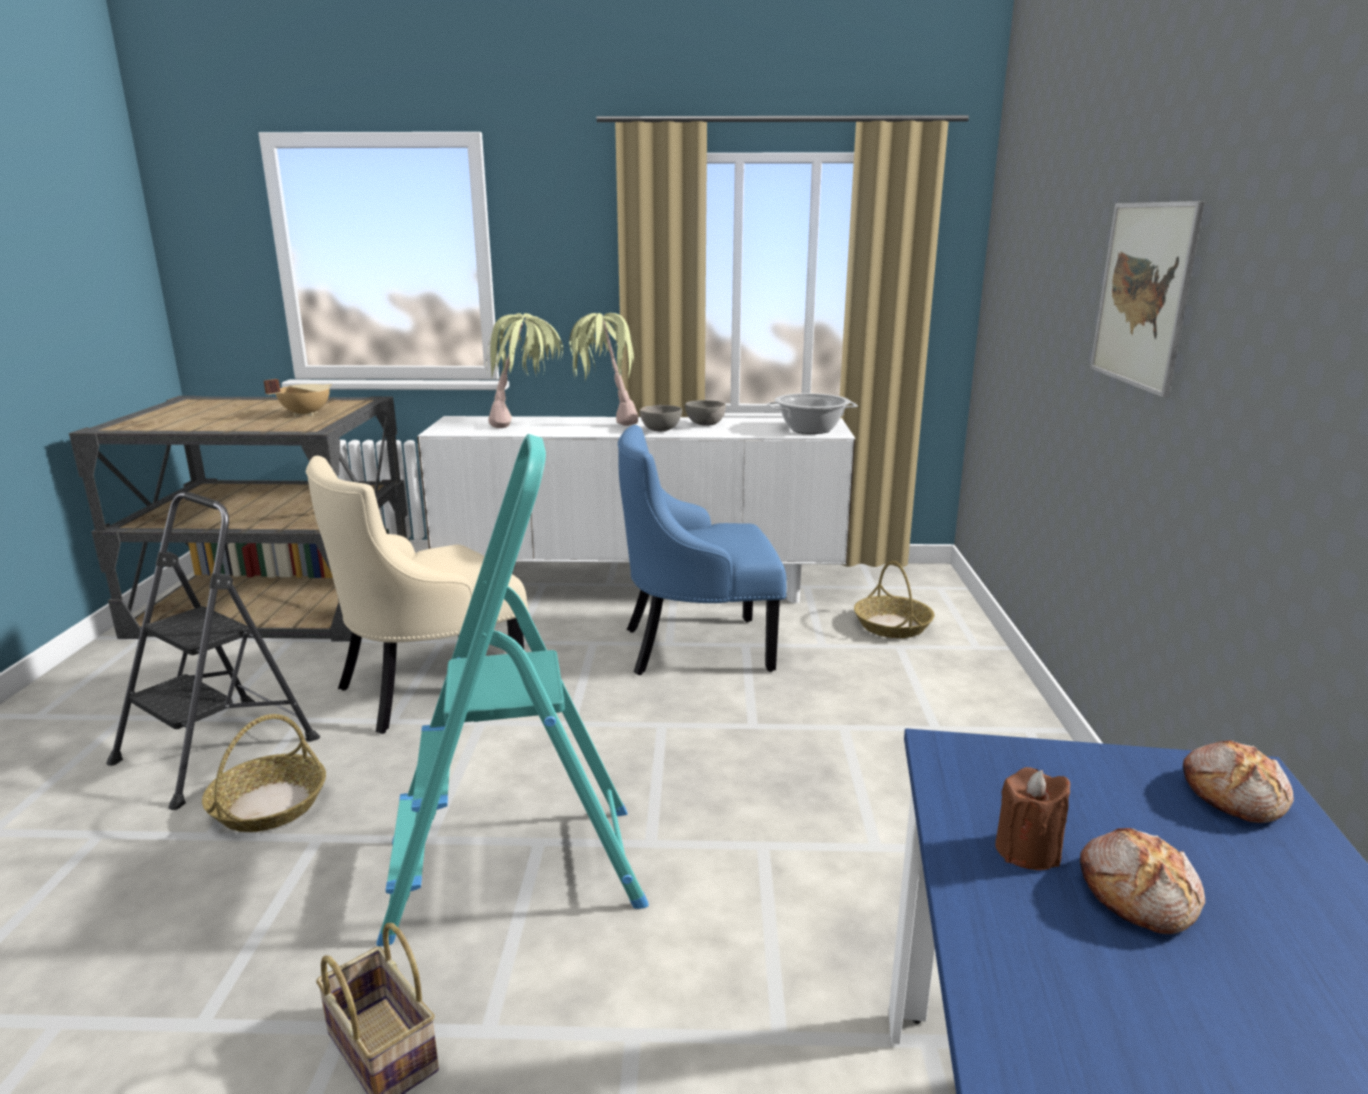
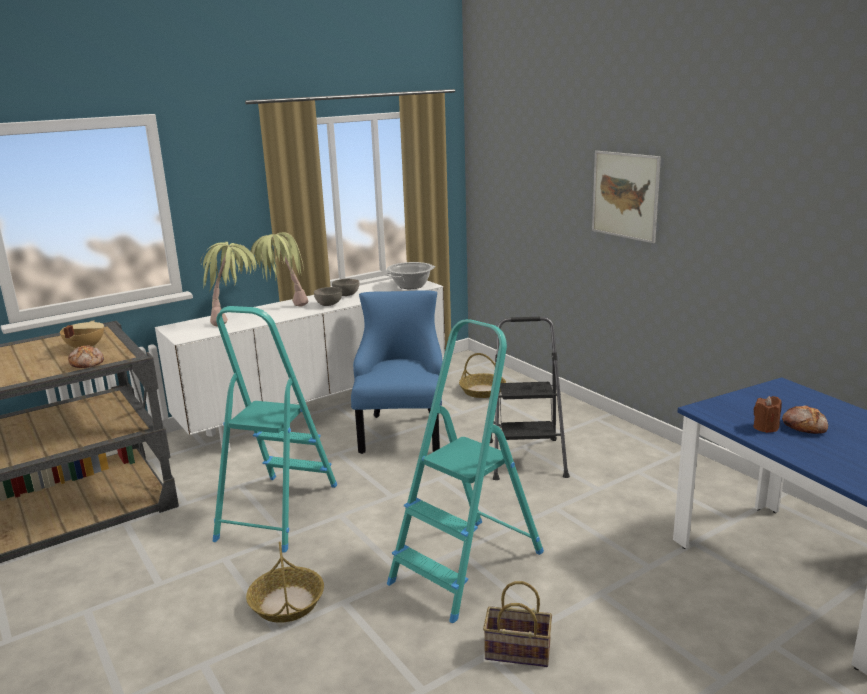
camera: 35 degrees left, 0 degrees up
(222, 747) = (197, 593): black step ladder -> black step ladder (526, 456)
(432, 687) = (279, 510): beige chair -> turquoise step ladder
(700, 647) = (402, 434): blue chair -> blue chair turned 135 degrees clockwise
(1235, 795) = (787, 392): bread -> bread (87, 363)

